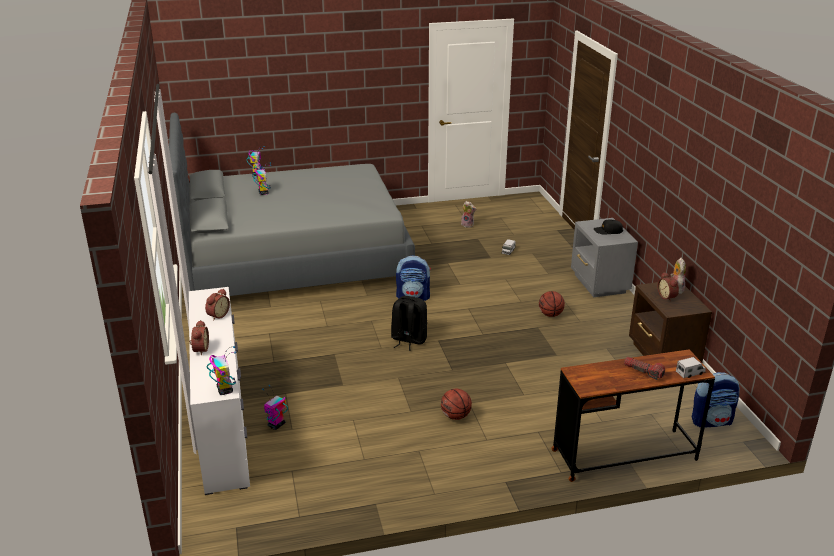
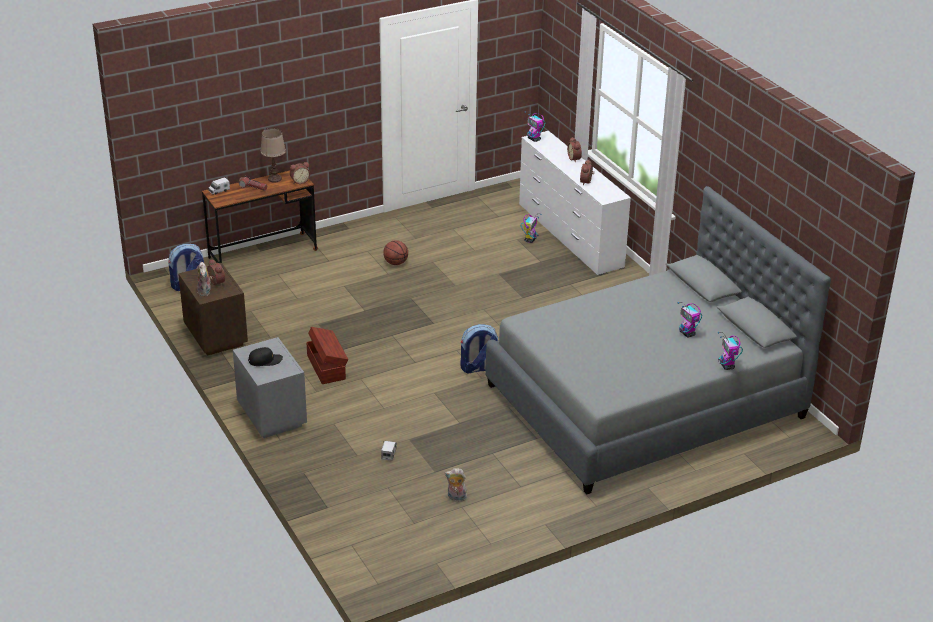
camera: 165 degrees right, 5 degrees up
(408, 340) = (462, 319): black backpack -> none
(550, 315) = (327, 366): basketball -> brown storage box
(579, 373) = (300, 181): none -> alarm clock
(615, 382) = (275, 179): none -> brown table lamp

